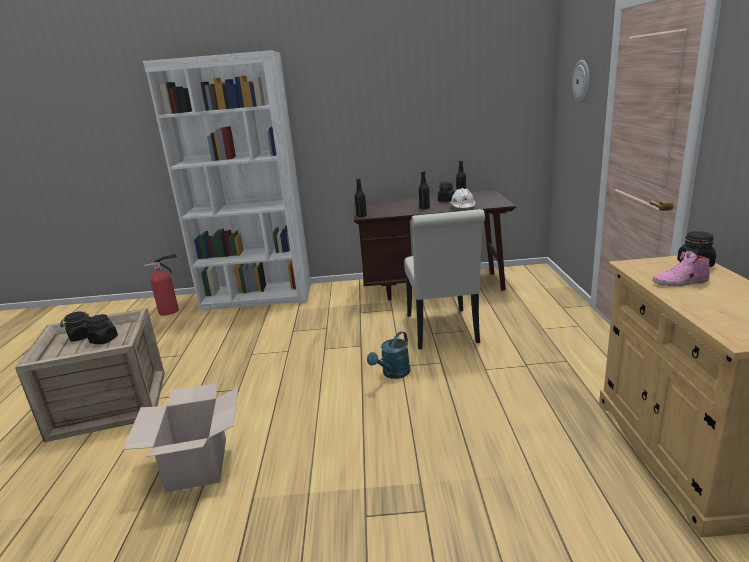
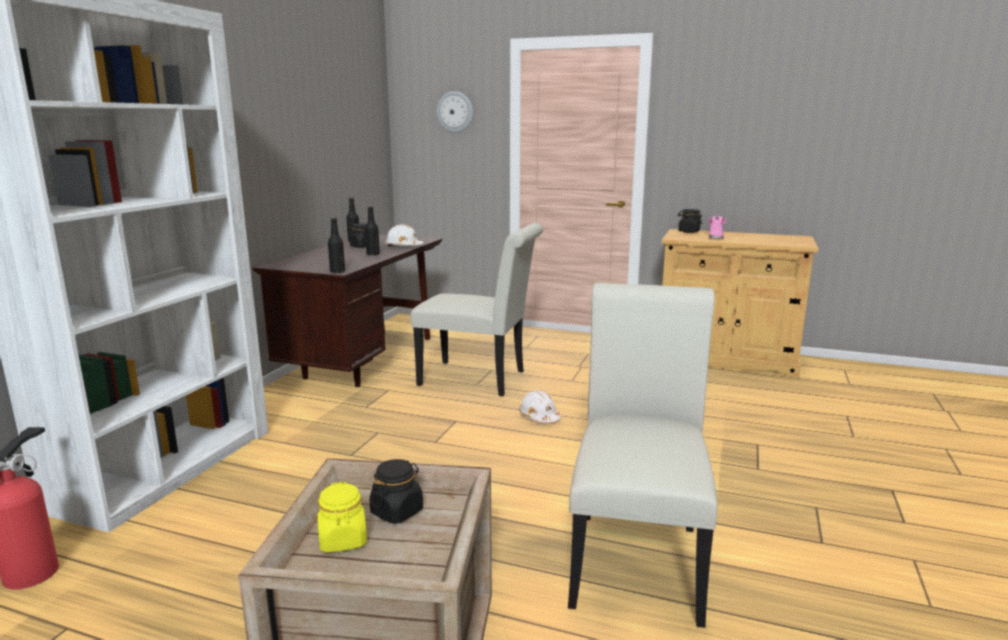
camera: 70 degrees left, 5 degrees down
(81, 337) = (343, 540): black jar -> yellow jar
(198, 464) = (636, 556): cardboard box -> white chair
(393, 374) = (539, 417): turquoise watering can -> white hard hat

